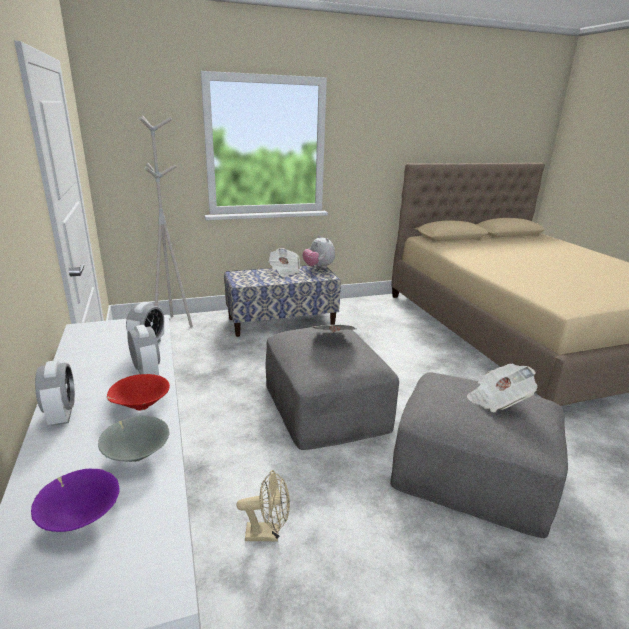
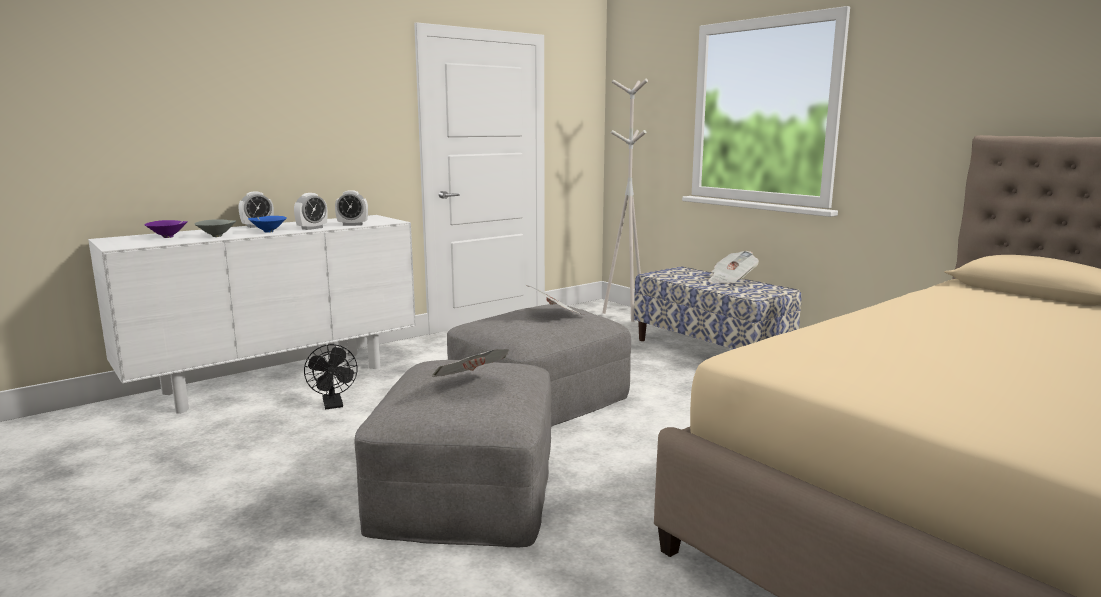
camera: 70 degrees right, 10 degrees down
(140, 407) = (268, 232): red bowl -> blue bowl
(268, 533) = (333, 405): beige fan -> black fan
(318, 267) = (780, 289): plush toy -> none

